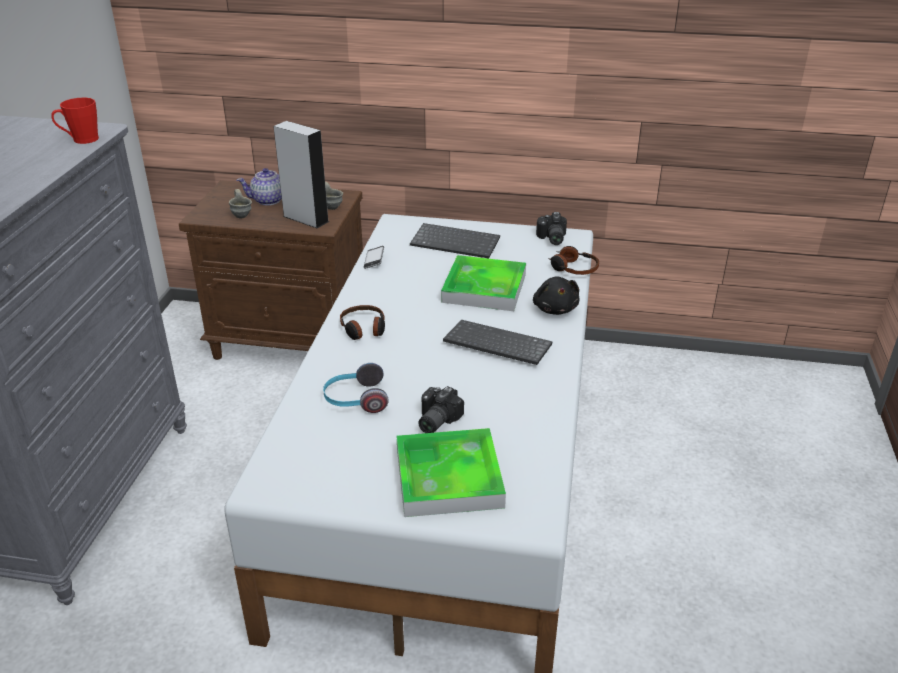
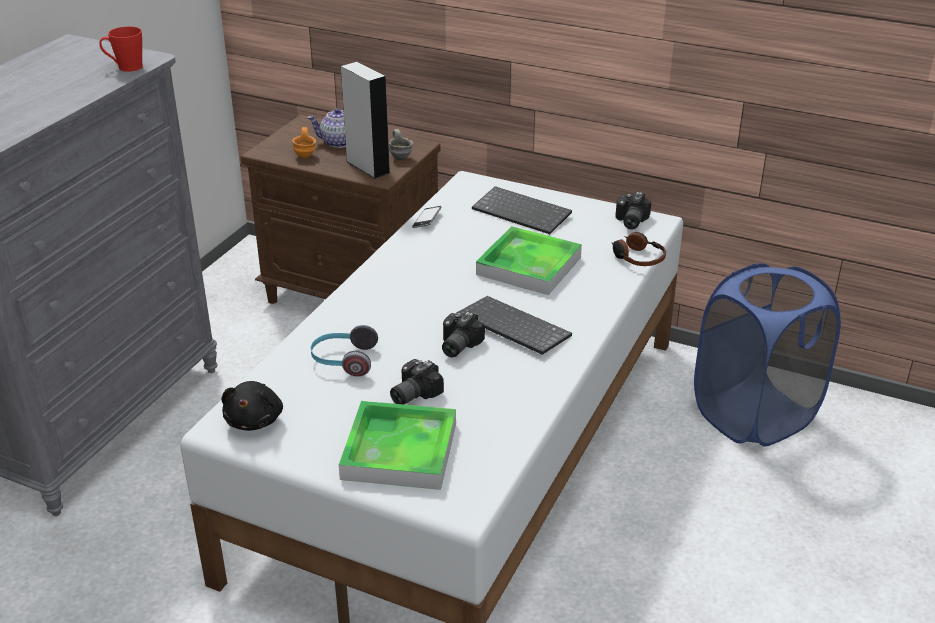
camera: 15 degrees right, 0 degrees up
(242, 215) = (306, 155): grey mug -> orange mug
(363, 329) = (383, 291): headphones -> none
(454, 369) = (456, 345): none -> camera
(555, 308) = (594, 298): black plush toy -> black plush toy (255, 420)
(674, 391) = (754, 415): none -> blue laundry basket

